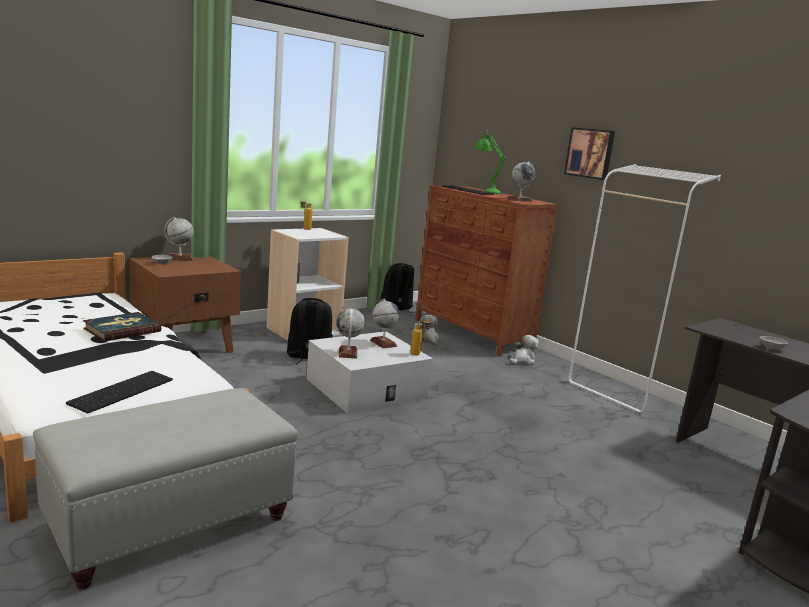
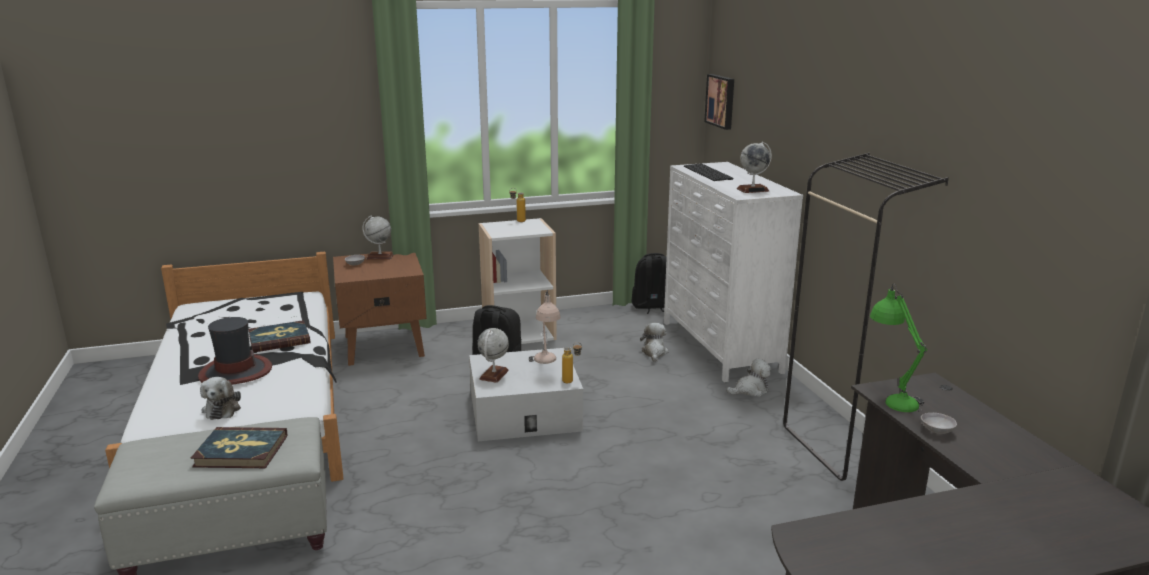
camera: 25 degrees right, 5 degrees up
(101, 358) = (235, 372): none -> hat
(121, 390) = (222, 408): keyboard -> plush toy
(200, 421) = (241, 451): none -> book
(383, 343) = (545, 364): globe -> beige table lamp
(472, 333) = (720, 346): brown dresser -> white dresser
(486, 191) = (735, 172): green table lamp -> green table lamp (891, 396)
(590, 153) = (832, 132): picture -> picture (721, 101)
(617, 393) = (838, 448): white clothes rack -> black clothes rack

